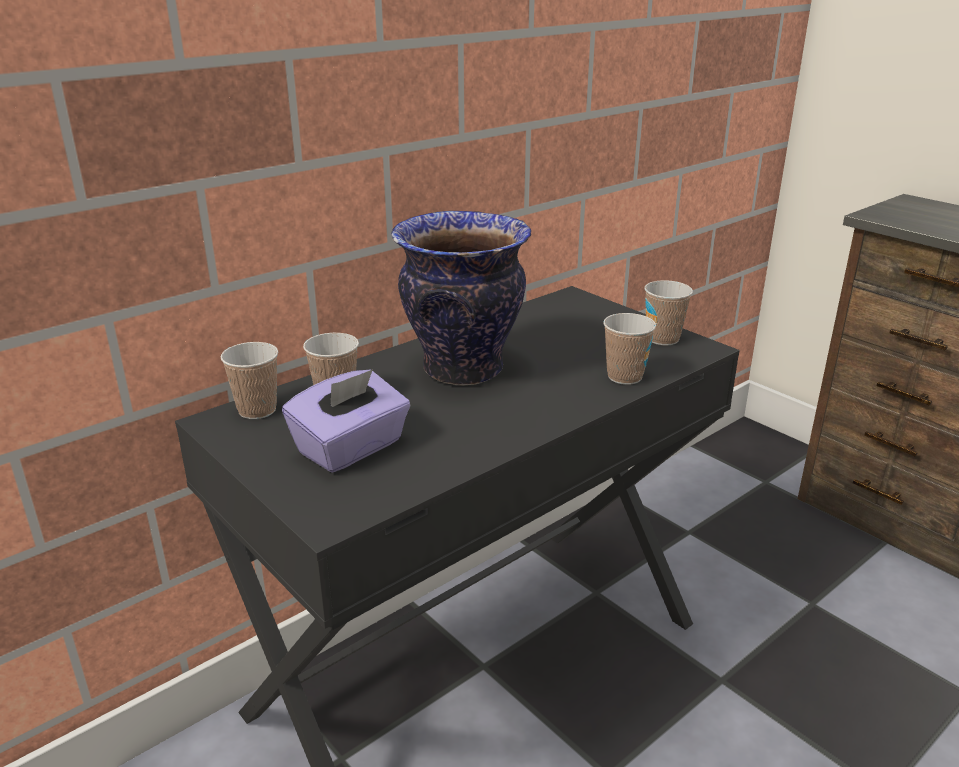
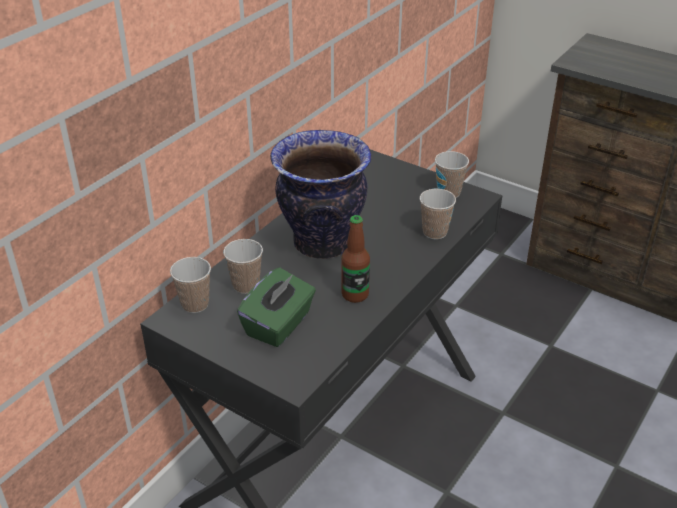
camera: 15 degrees left, 10 degrees up
(351, 448) = (279, 325): purple tissue box -> green tissue box
(476, 429) = (355, 294): none -> bottle

